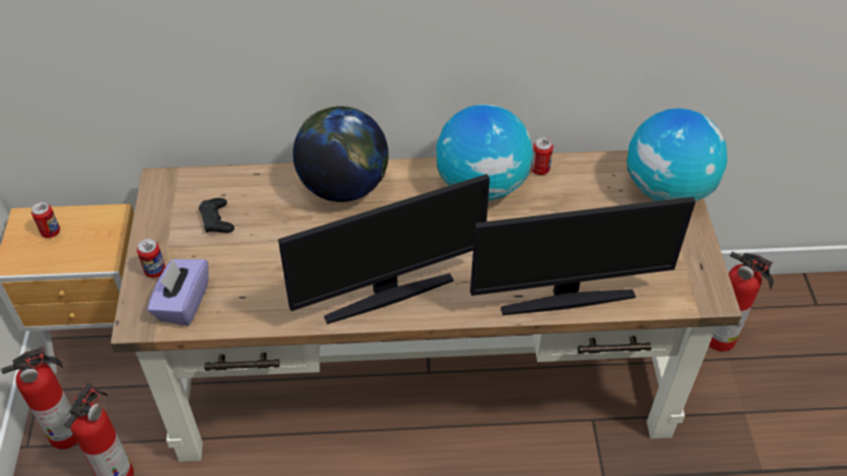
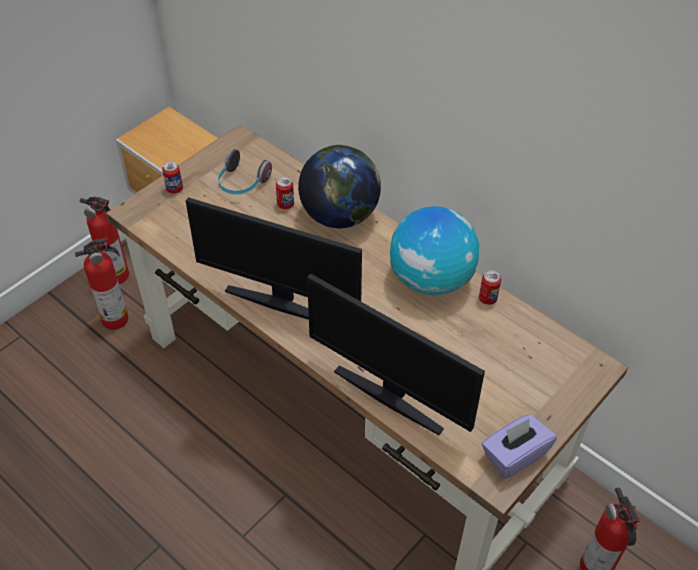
camera: 45 degrees right, 0 degrees up
(50, 232) = (171, 134): can -> can (285, 204)
(183, 303) = (166, 218): purple tissue box -> purple tissue box (514, 455)
(217, 220) = (242, 183): black game controller -> headphones
(667, 190) = (568, 384): globe -> none

